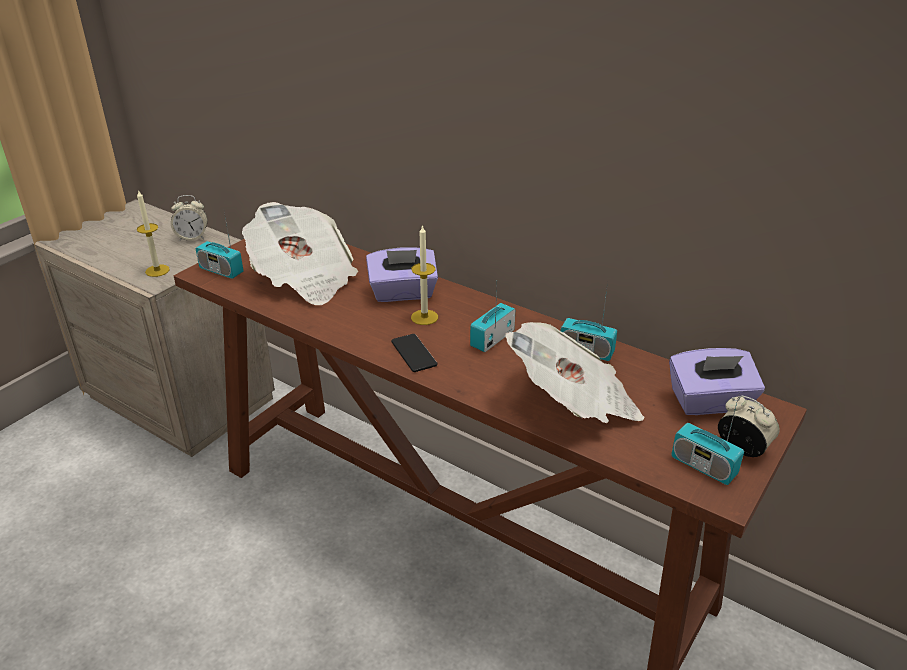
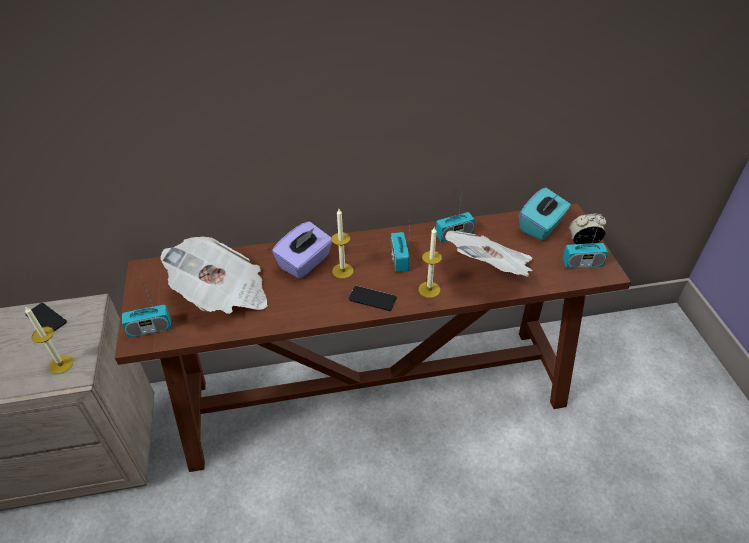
camera: 45 degrees left, 10 degrees up
(192, 237) = (46, 318): alarm clock -> phone
(479, 379) = (429, 289): none -> candle
(710, 402) = (541, 226): purple tissue box -> turquoise tissue box

